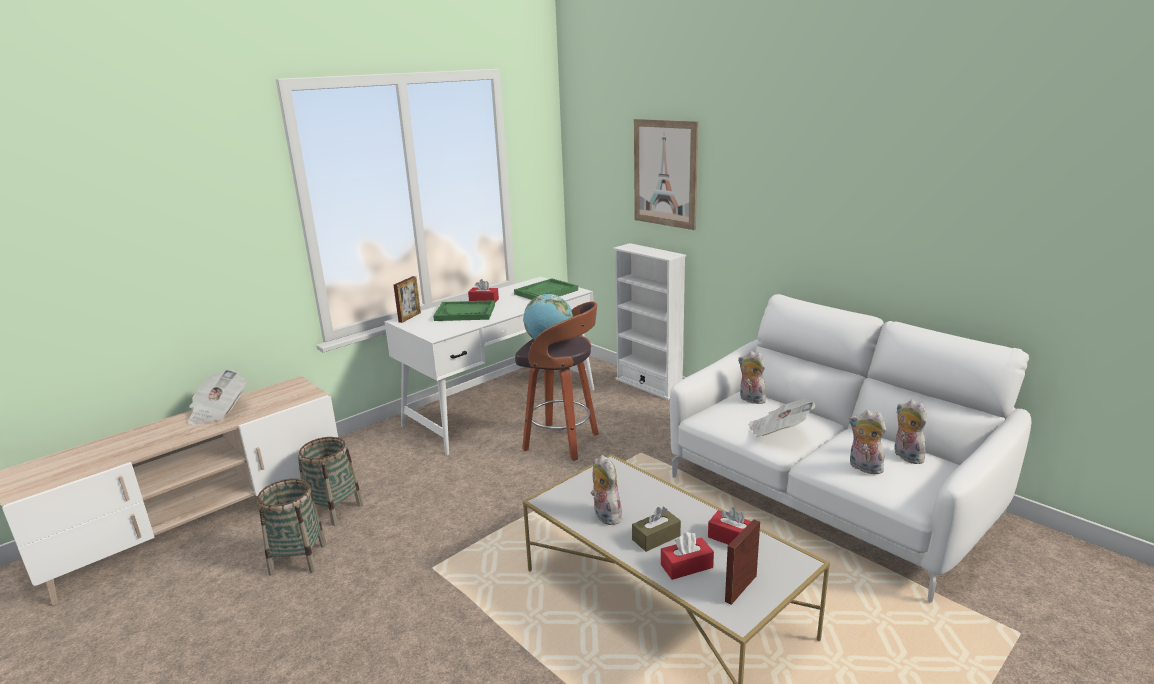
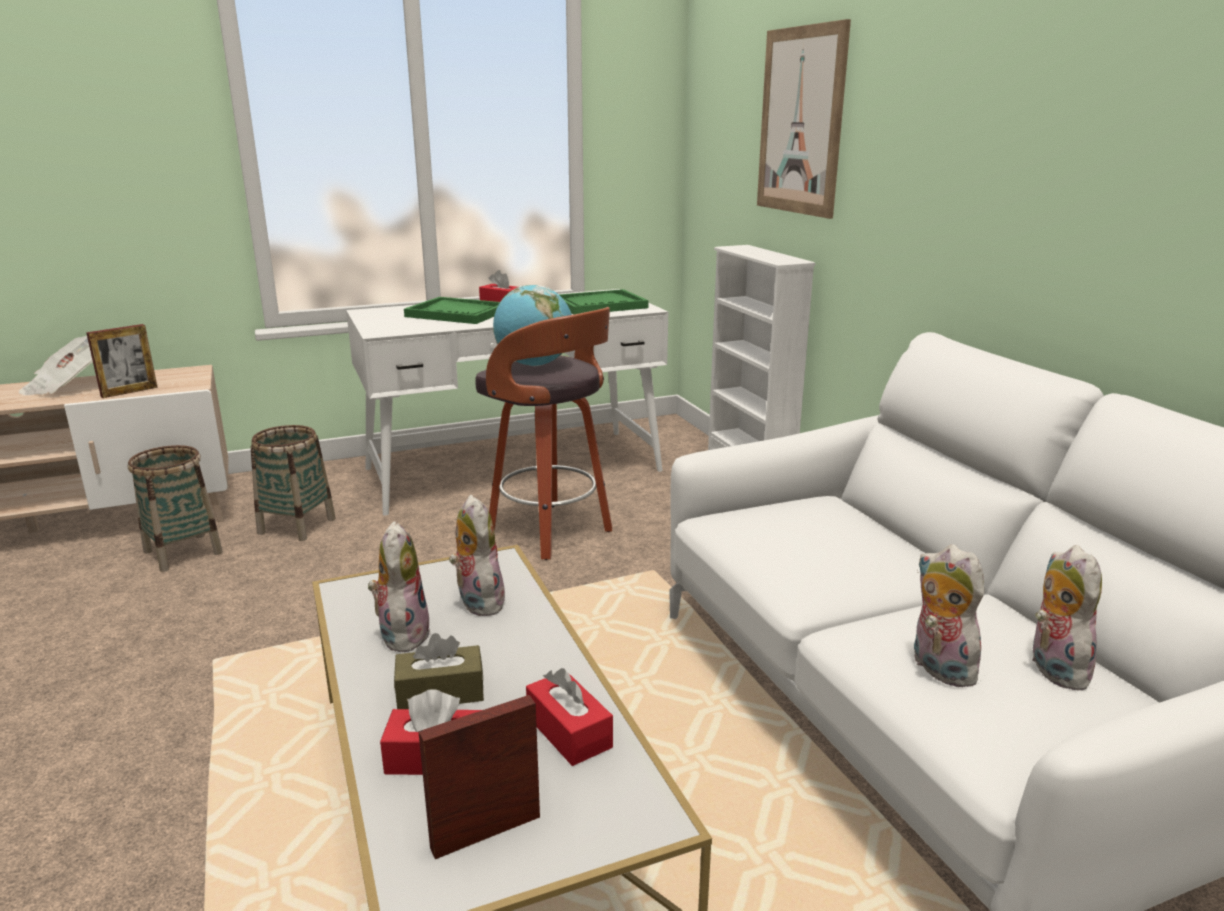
camera: 20 degrees right, 0 degrees up
(298, 559) = (79, 603): basket -> basket (297, 526)
(409, 317) = (381, 310): picture frame -> picture frame (129, 392)
(750, 400) = (824, 510): plush toy -> plush toy (477, 601)
(778, 432) = (821, 569): newspaper -> none

